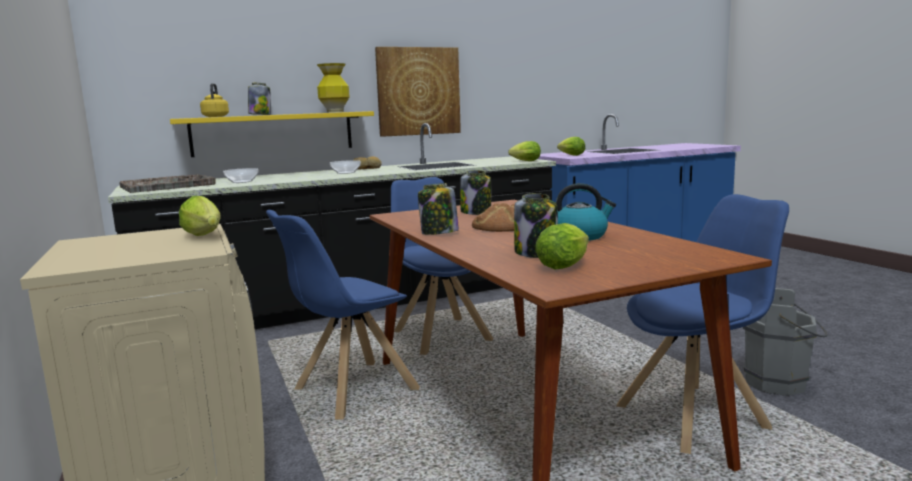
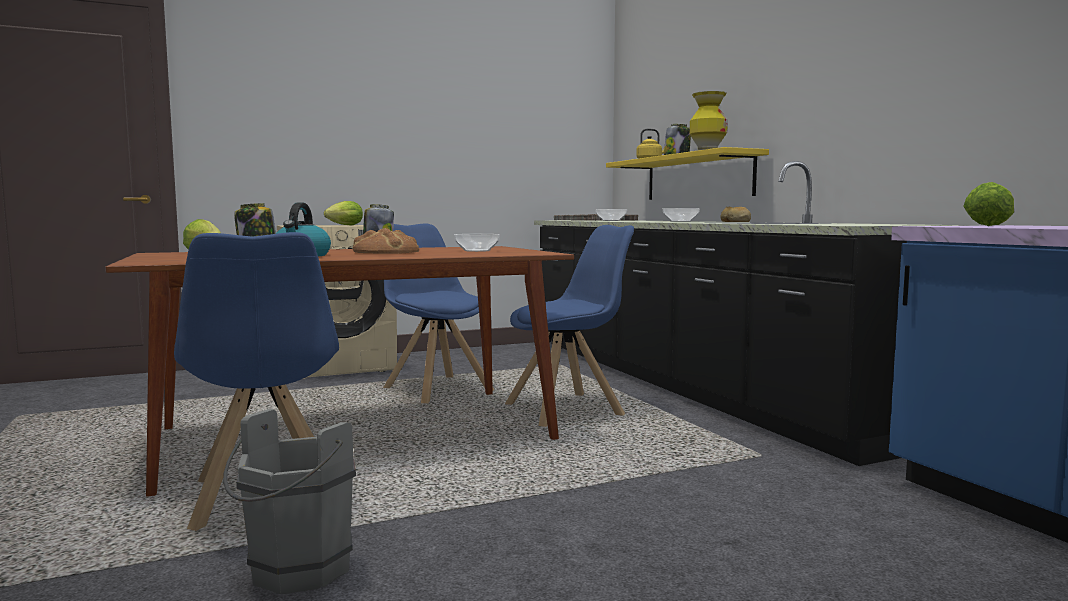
camera: 90 degrees right, 5 degrees down
(418, 91) = (834, 113): picture -> none
(476, 212) = (477, 251): jar -> bowl
(524, 161) = (834, 224): lettuce -> none

